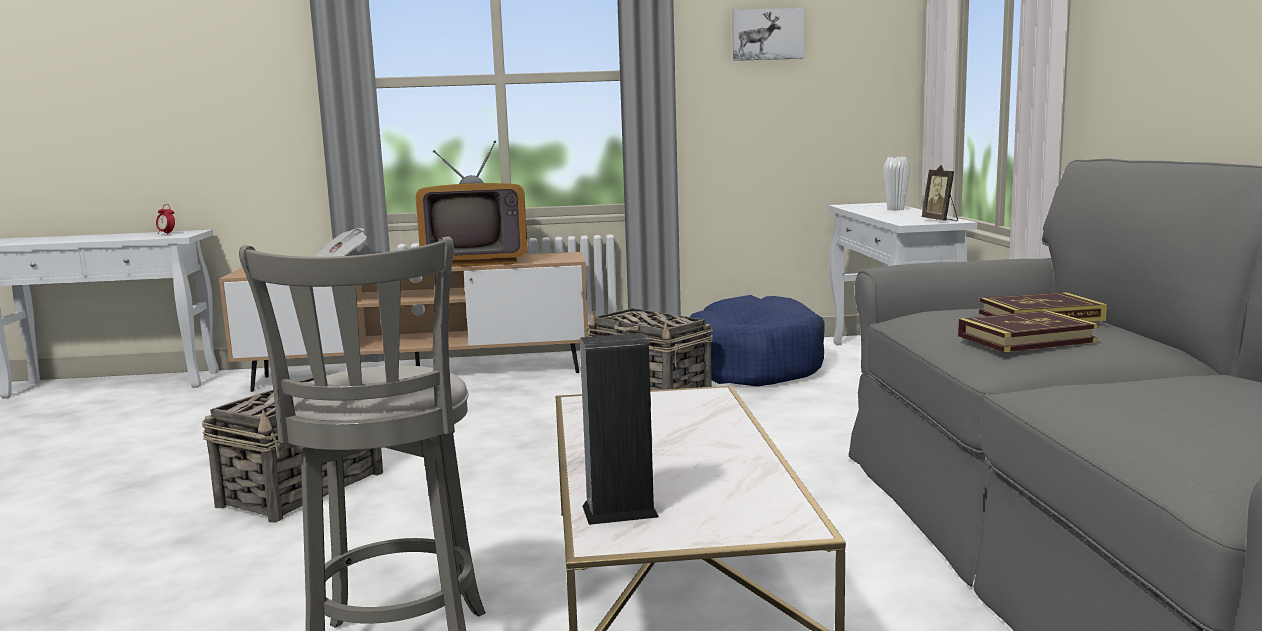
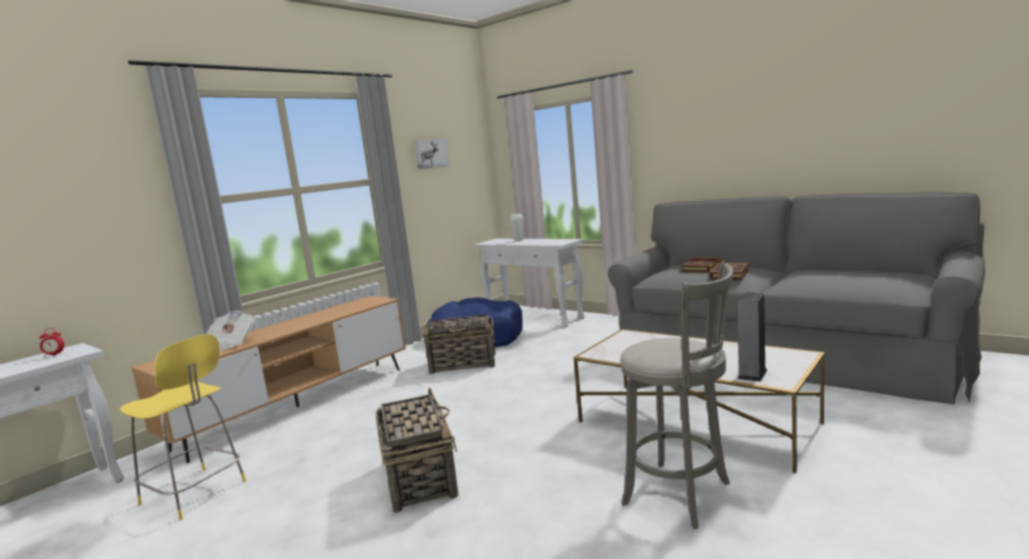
camera: 45 degrees left, 0 degrees up
(194, 418) = (195, 493): none -> yellow stool
(476, 261) = (327, 315): television -> none
(940, 220) = (566, 240): picture frame -> none

